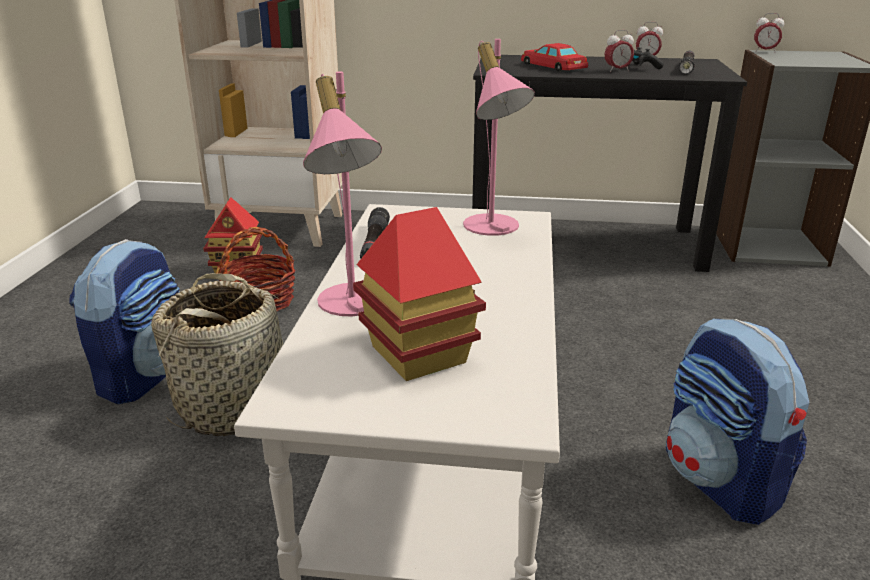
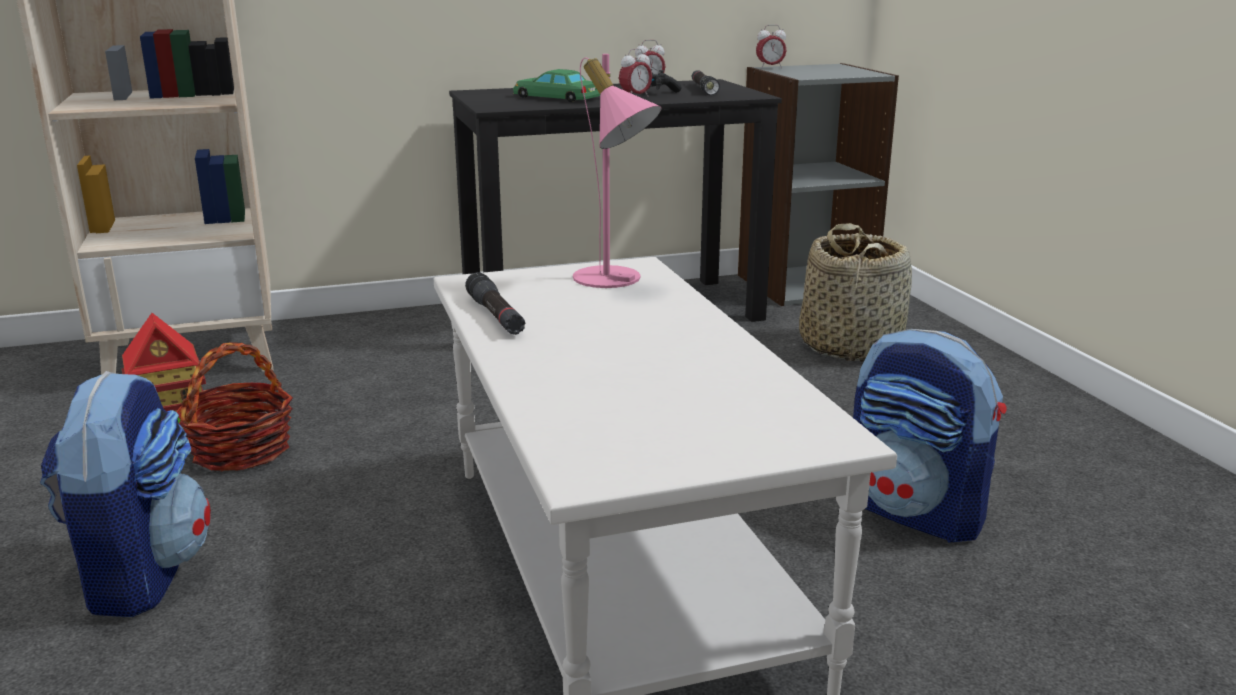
camera: 25 degrees left, 5 degrees down
(234, 405) = (310, 576): basket -> basket (851, 346)
(351, 306) = (546, 378): pink table lamp -> none
(418, 354) = (673, 406): toy house -> none
(552, 66) = (556, 97): red toy car -> green toy car

